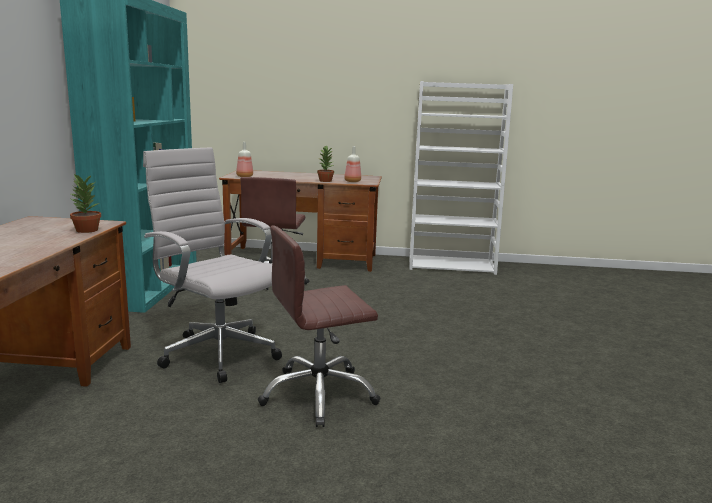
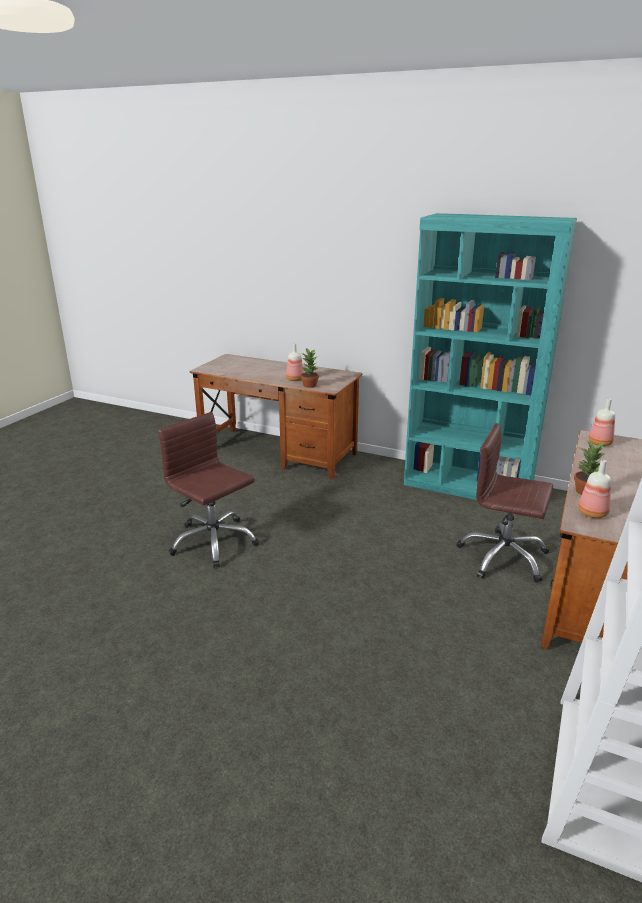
camera: 110 degrees right, 10 degrees up
(52, 237) = (295, 379): none -> bottle
(217, 353) = (306, 509): white office chair -> none
(319, 395) = (213, 542): brown office chair -> brown office chair turned 45 degrees counterclockwise

